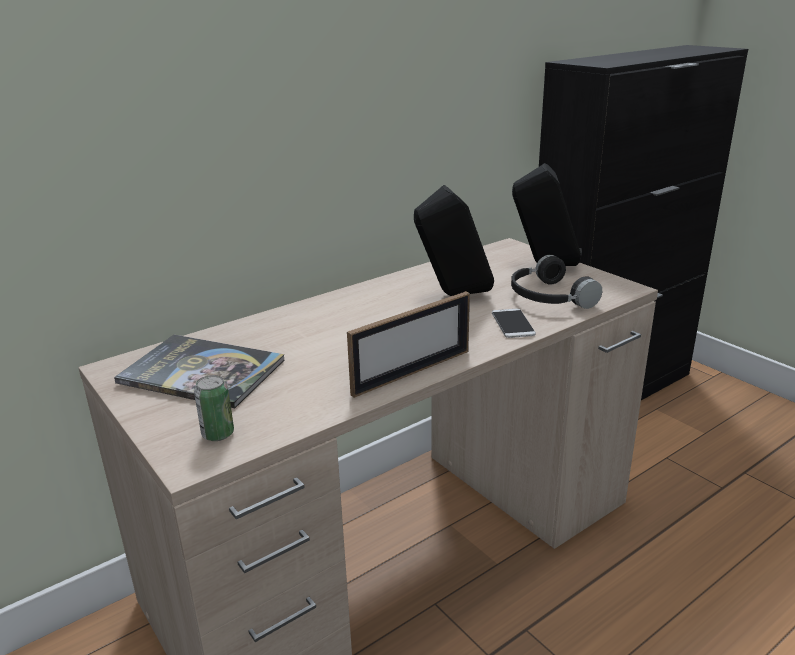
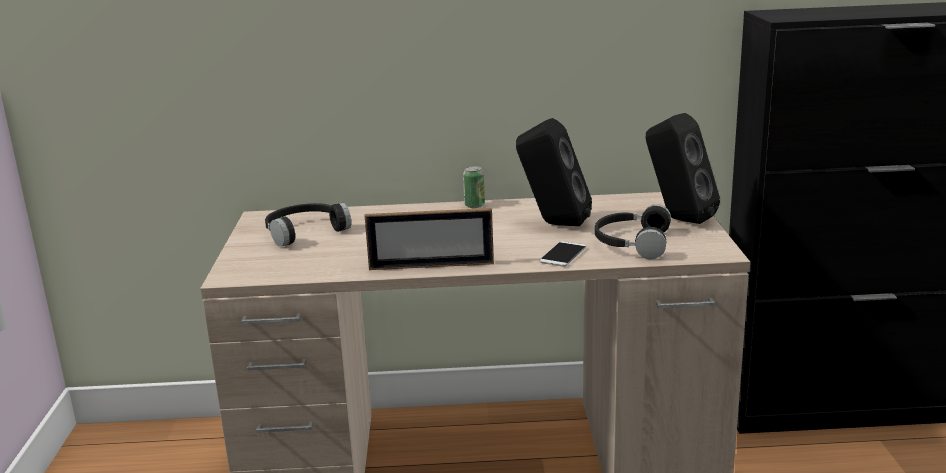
camera: 35 degrees right, 5 degrees down
(202, 372) = (304, 231): book -> black headphones
(218, 434) = (263, 267): can -> can (474, 205)

